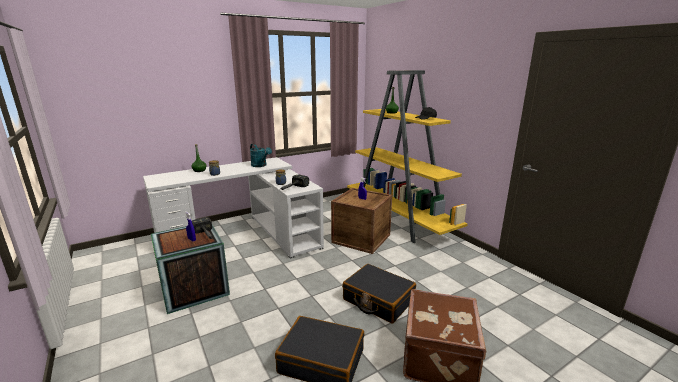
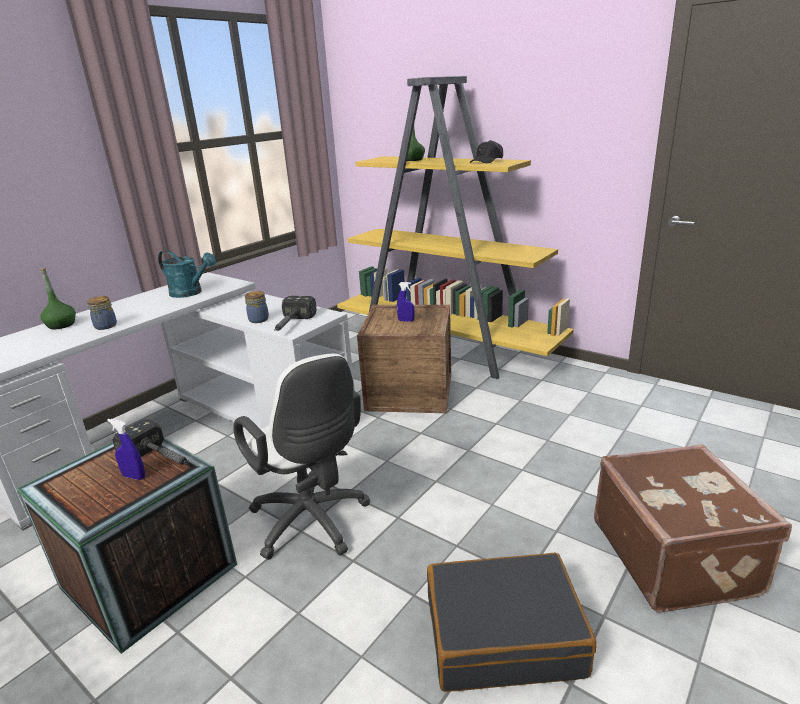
camera: 20 degrees left, 5 degrees up
(272, 287) = (313, 523): none -> white office chair
(378, 300) = (514, 491): black suitcase -> none

